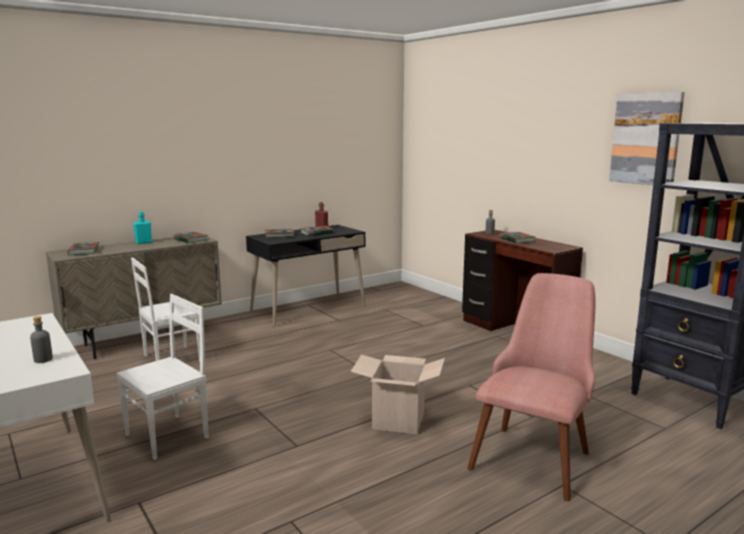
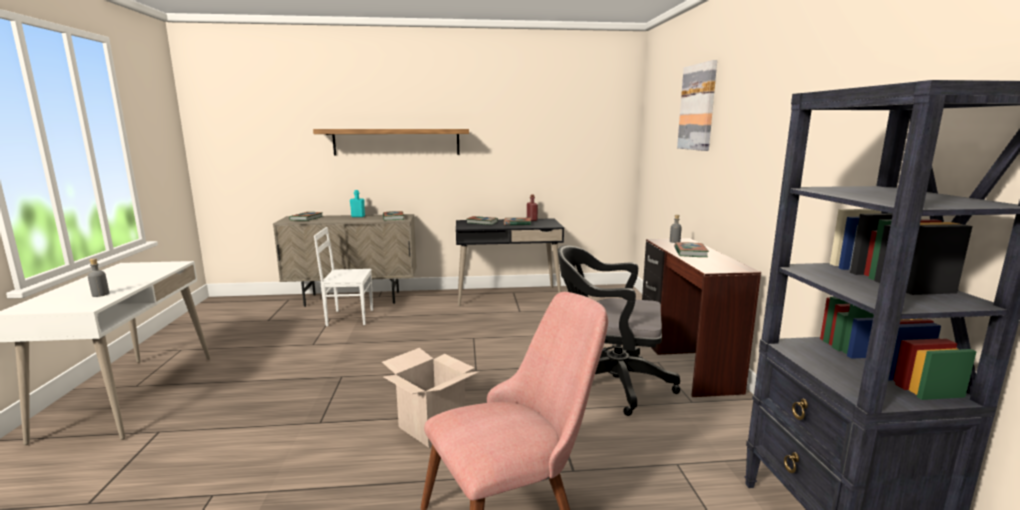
camera: 30 degrees right, 0 degrees up
(169, 436) = (255, 382): white chair -> none
(178, 153) = (396, 142): none -> shelf
(483, 357) = (609, 383): none -> black office chair
(646, 139) = (840, 125): picture -> picture (698, 107)

